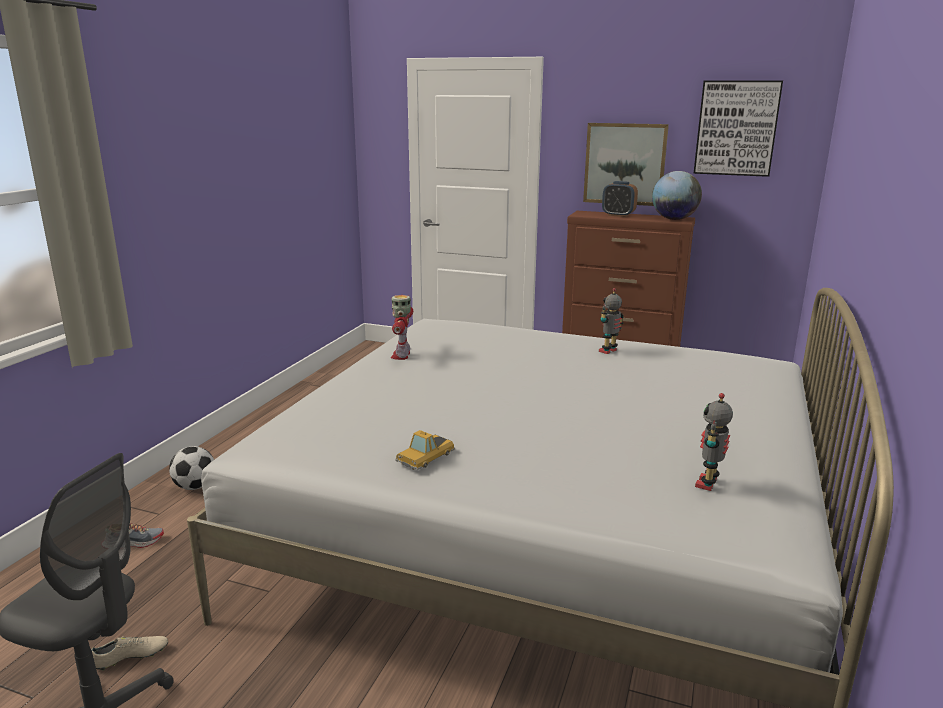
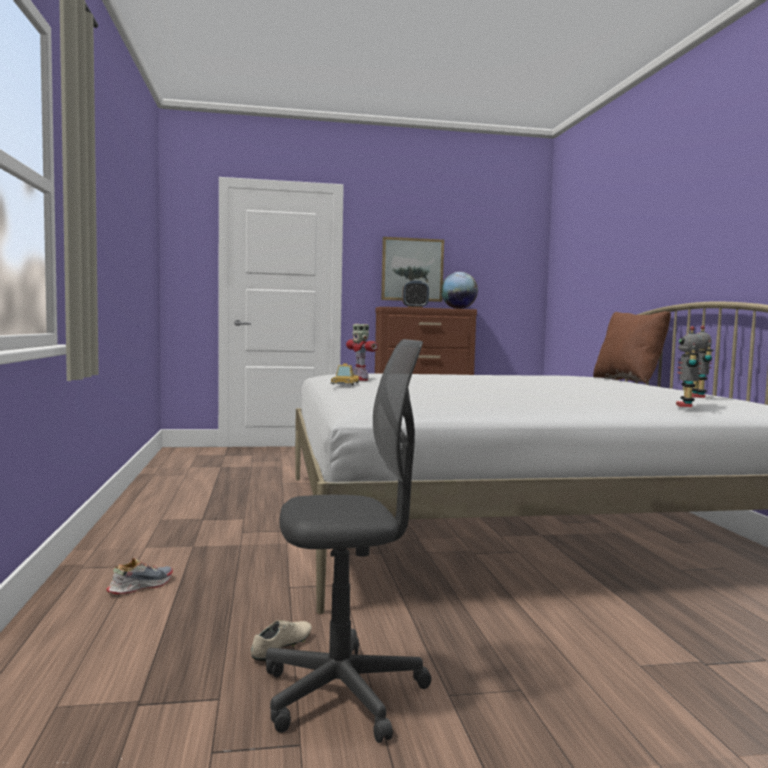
camera: 30 degrees left, 15 degrees down
(195, 486) = (144, 544): football -> none
(424, 456) = (513, 399): toy car -> toy car (344, 383)
(609, 351) = (498, 375): toy robot -> toy robot (686, 405)
(736, 128) = (490, 244): picture -> none
(784, 384) = (628, 380): none -> brown pillow

